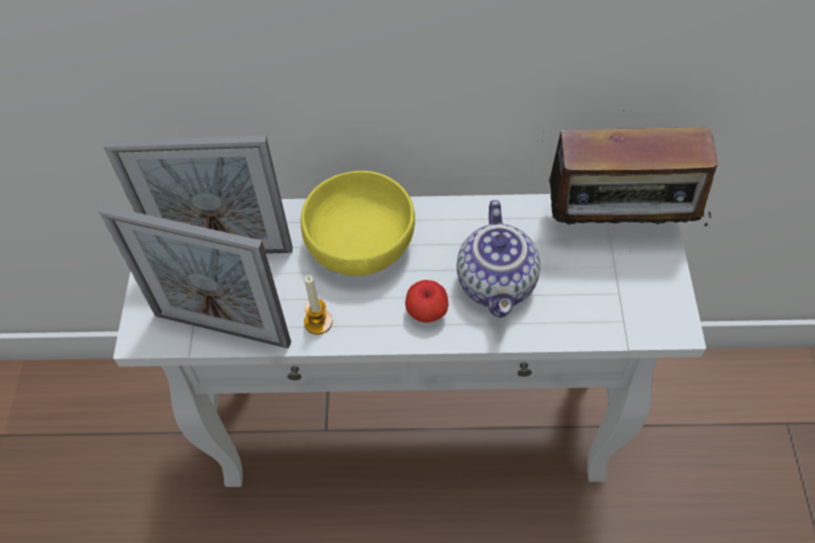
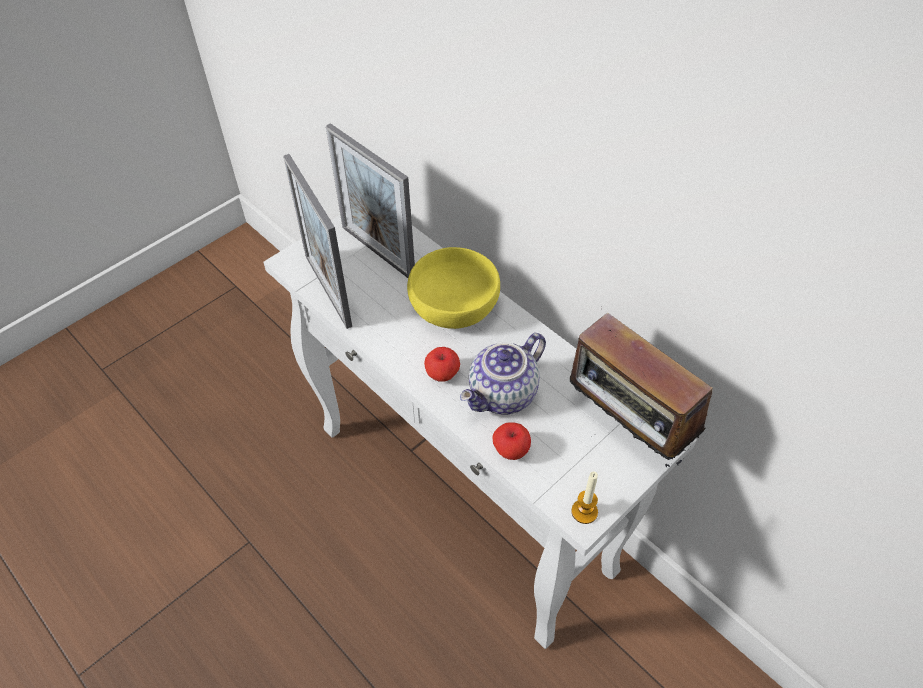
camera: 45 degrees right, 5 degrees down
(318, 322) = (378, 329): candle -> candle (584, 511)
(560, 324) = (511, 450): none -> apple

